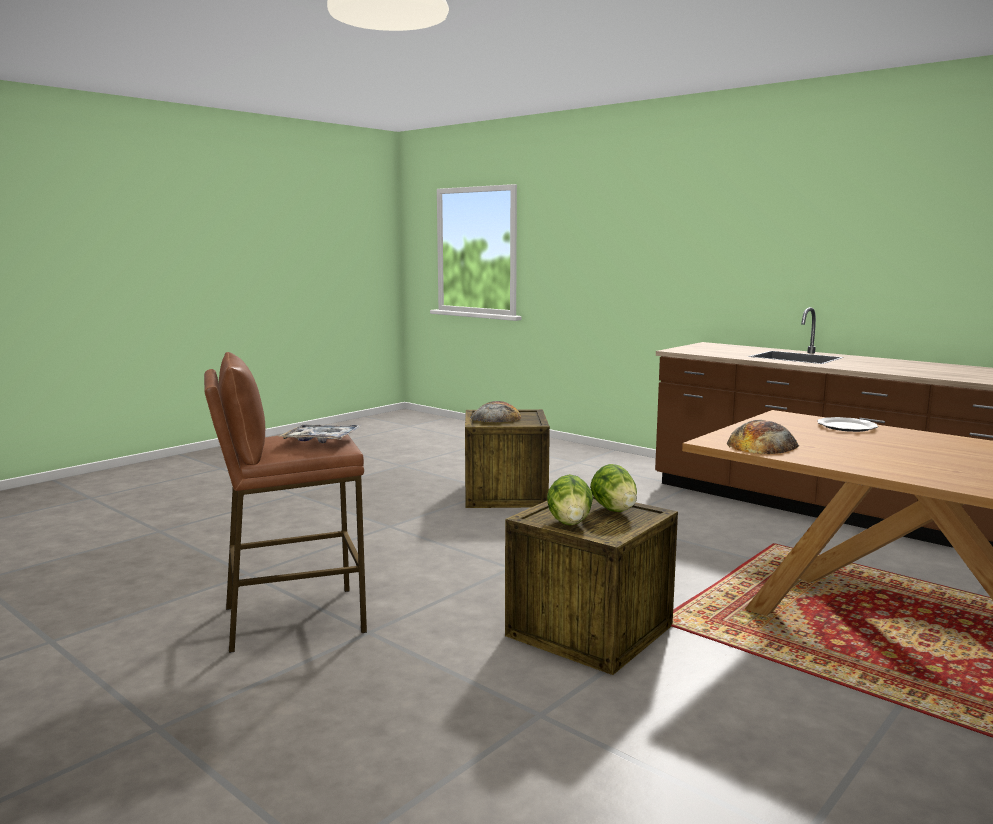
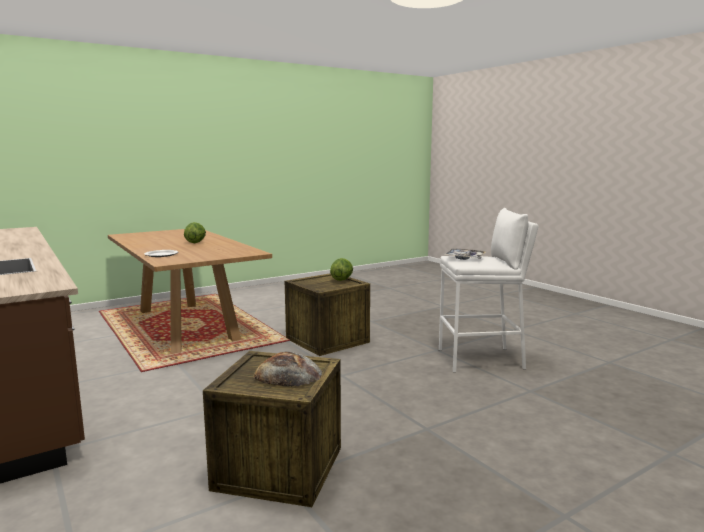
camera: 165 degrees left, 0 degrees up
(293, 619) = (481, 359): brown stool -> white stool
(614, 510) = (313, 282): lettuce -> lettuce (195, 243)
(762, 444) = (237, 250): bread -> none

